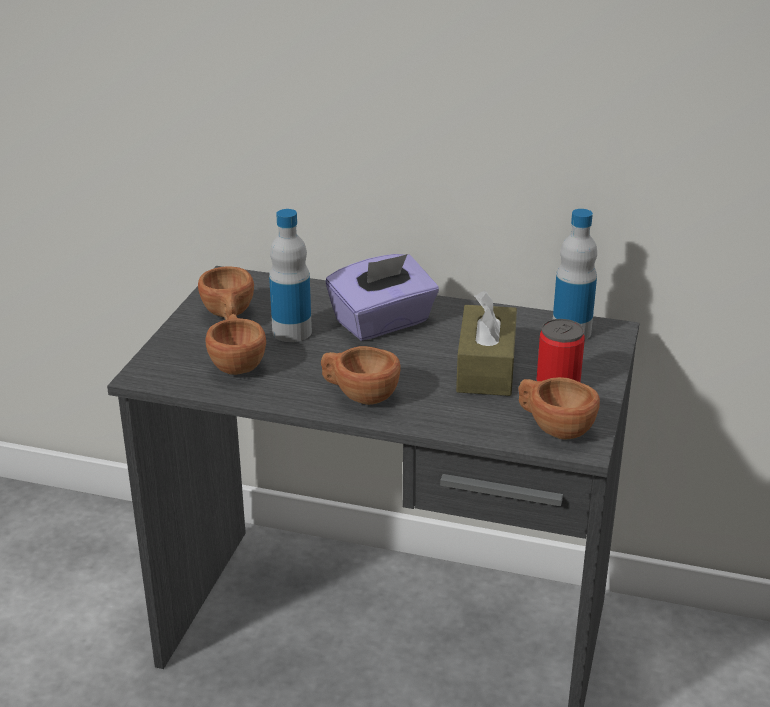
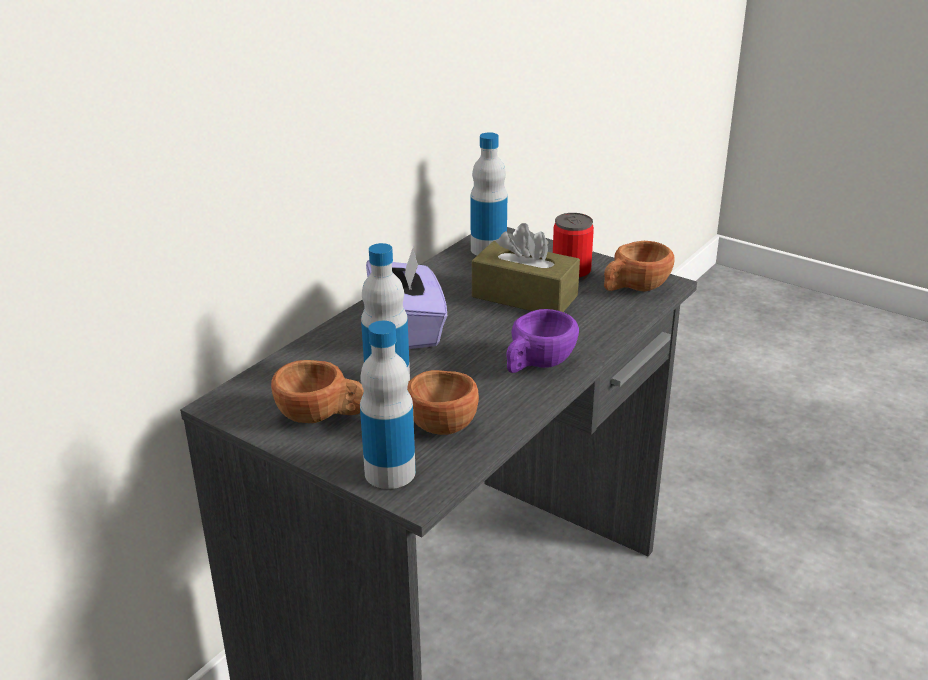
camera: 70 degrees left, 0 degrees up
(167, 359) = (390, 472): none -> bottle
(359, 395) = (537, 365): brown cup -> purple cup

